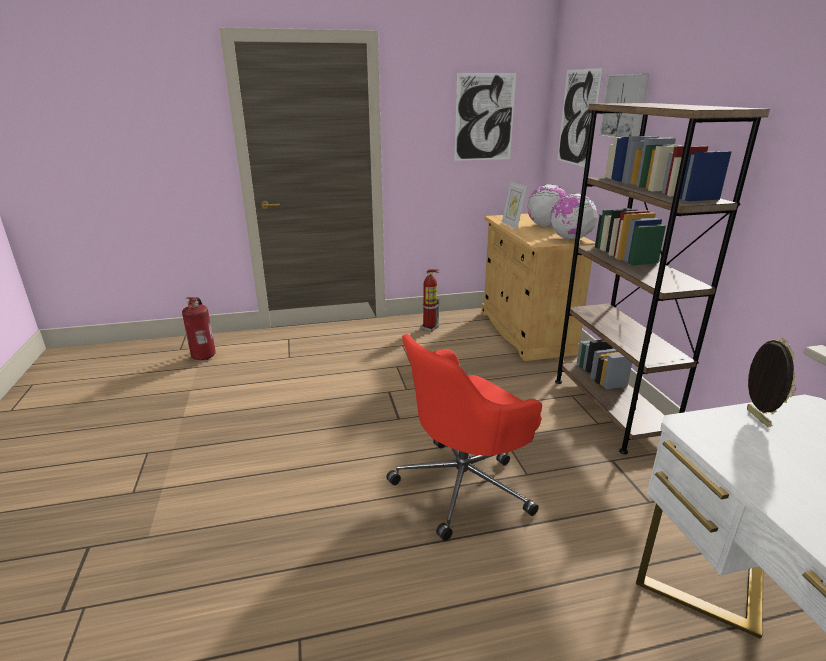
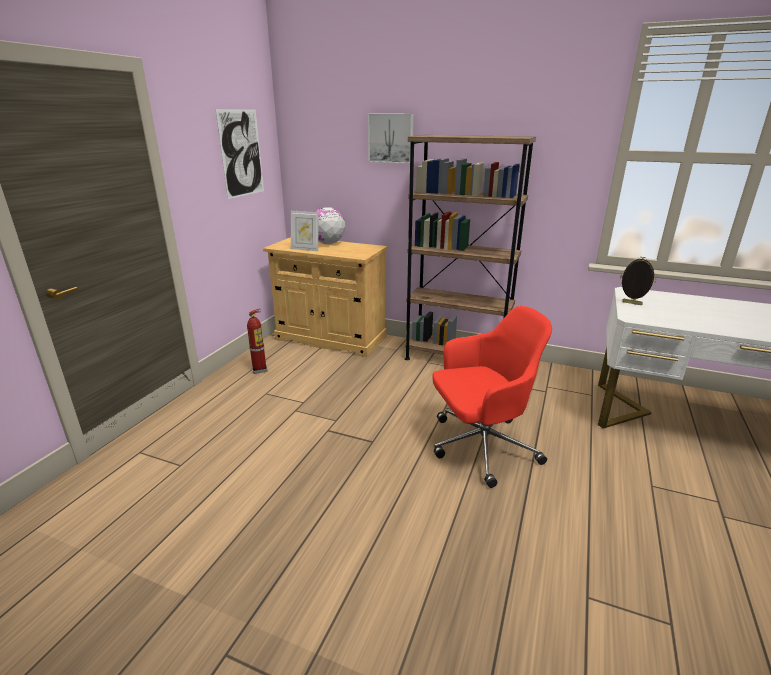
camera: 55 degrees left, 0 degrees up
(204, 356) = (62, 534): fire extinguisher -> none
(464, 485) = (480, 447): red office chair -> red office chair turned 105 degrees counterclockwise
(570, 239) = (367, 247): globe -> none
(578, 118) = (329, 149): picture -> none

